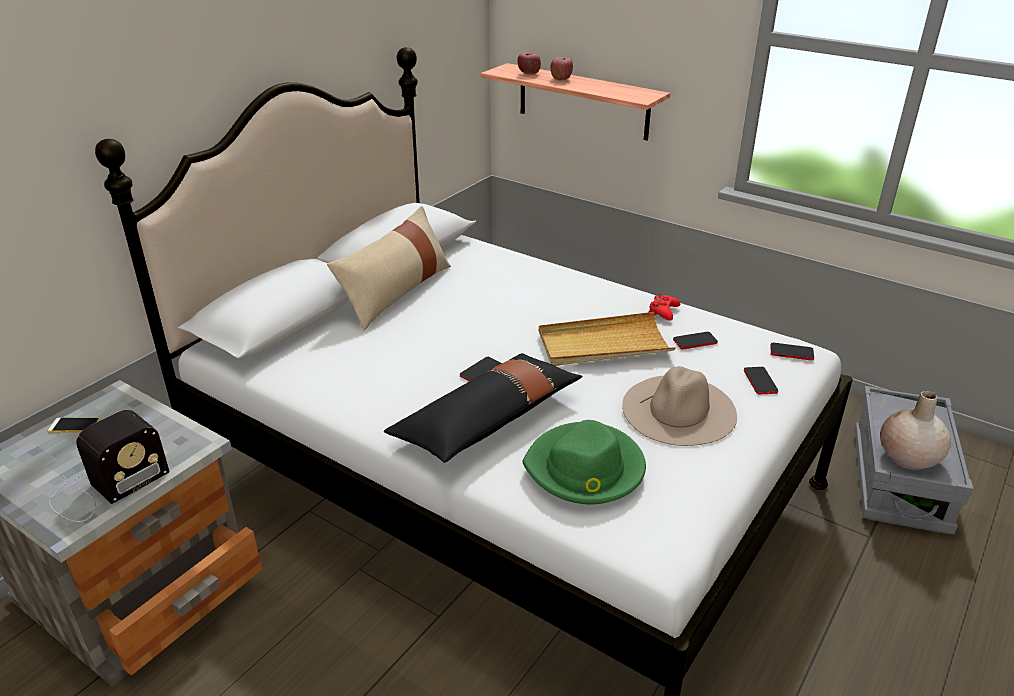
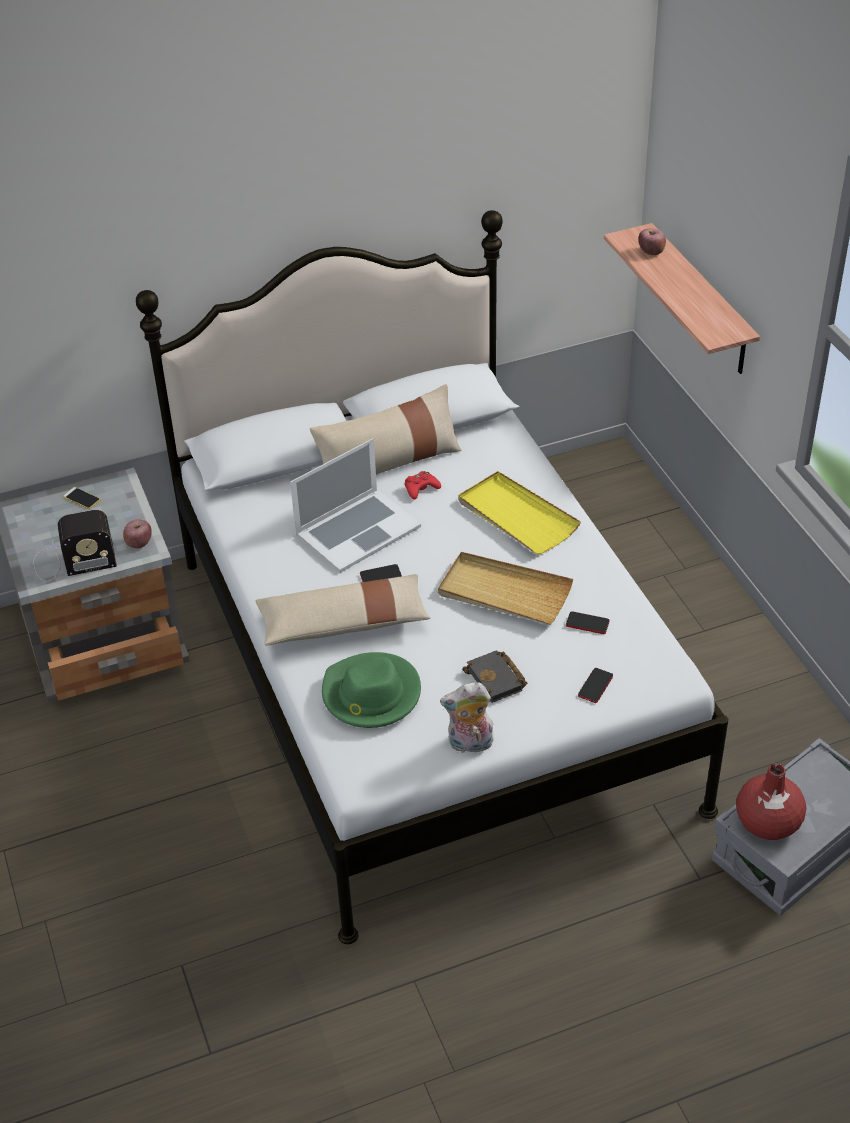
camera: 35 degrees right, 10 degrees up
(420, 345) = (357, 530): none -> laptop
(487, 421) = (343, 623): black pillow -> beige pillow
(548, 292) = (516, 516): none -> yellow tray
(561, 78) = (673, 273): apple -> apple (139, 543)
(663, 311) = (596, 580): red game controller -> red game controller (421, 489)
(679, 409) = (497, 680): beige hat -> black book
(722, 472) = (469, 745): none -> plush toy
(791, 352) = (661, 672): phone -> none
(908, 458) = (767, 823): beige vase -> red vase

